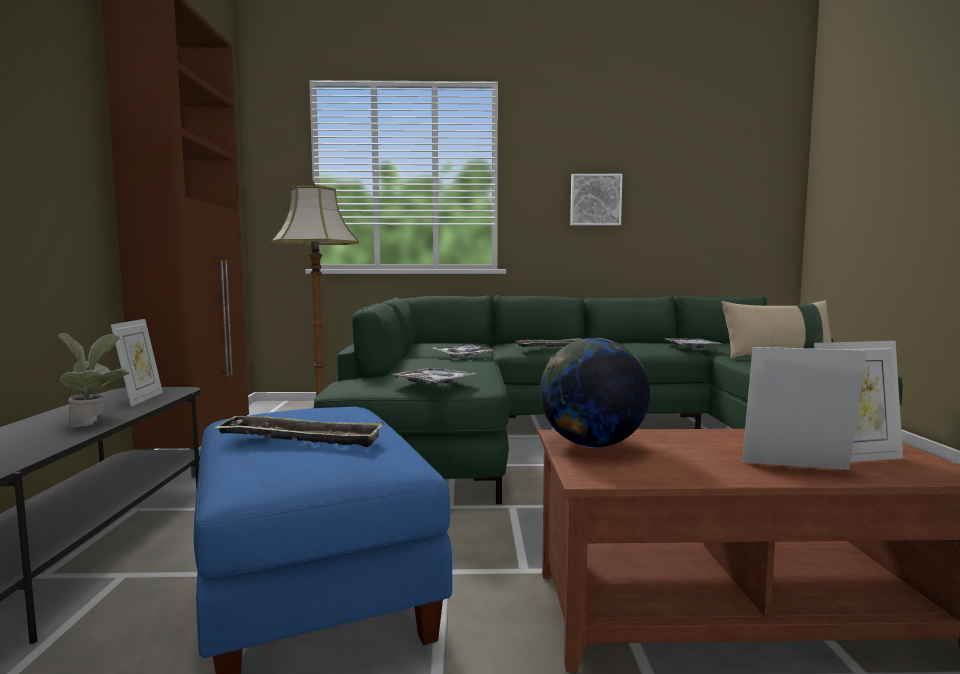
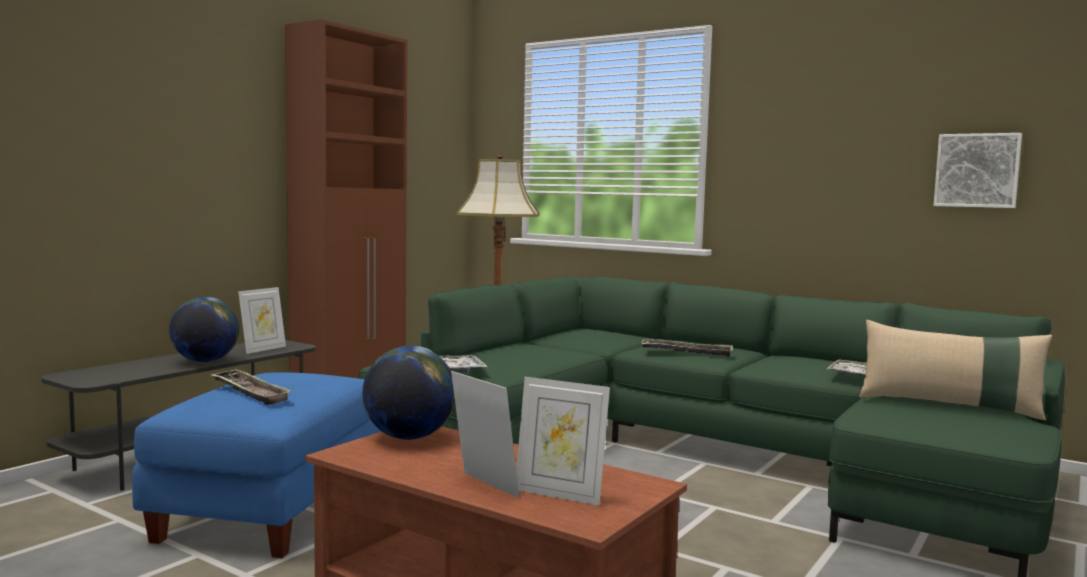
camera: 35 degrees right, 0 degrees up
(95, 423) = (205, 361): potted plant -> globe
(462, 356) = (566, 349): tray -> none
(595, 200) = (826, 166): picture -> picture (977, 170)

